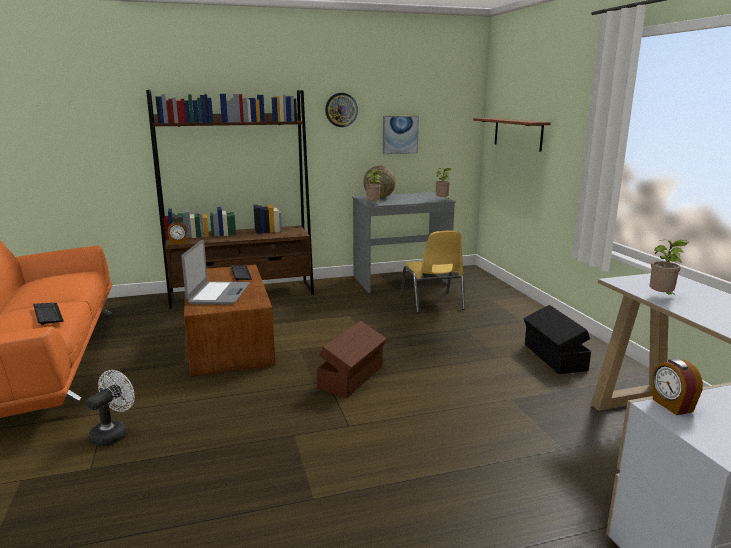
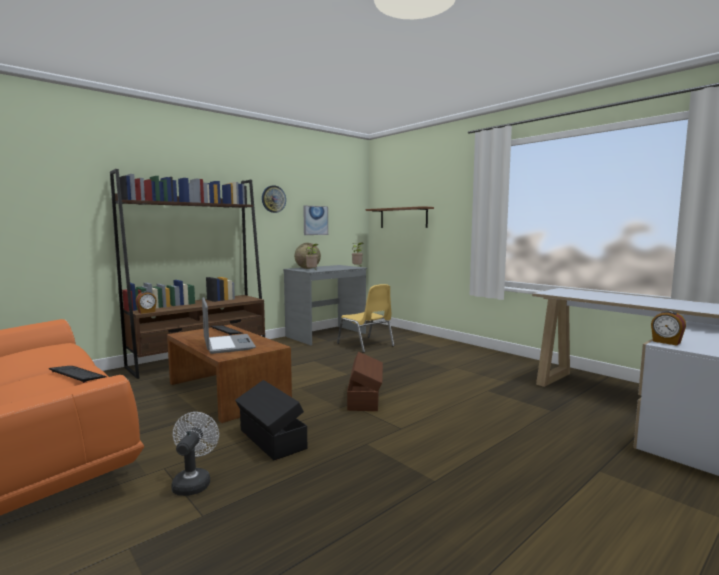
camera: 25 degrees left, 10 degrees down
(554, 357) = (483, 364): black storage box -> black storage box (271, 440)
(662, 297) = (582, 296): potted plant -> none

